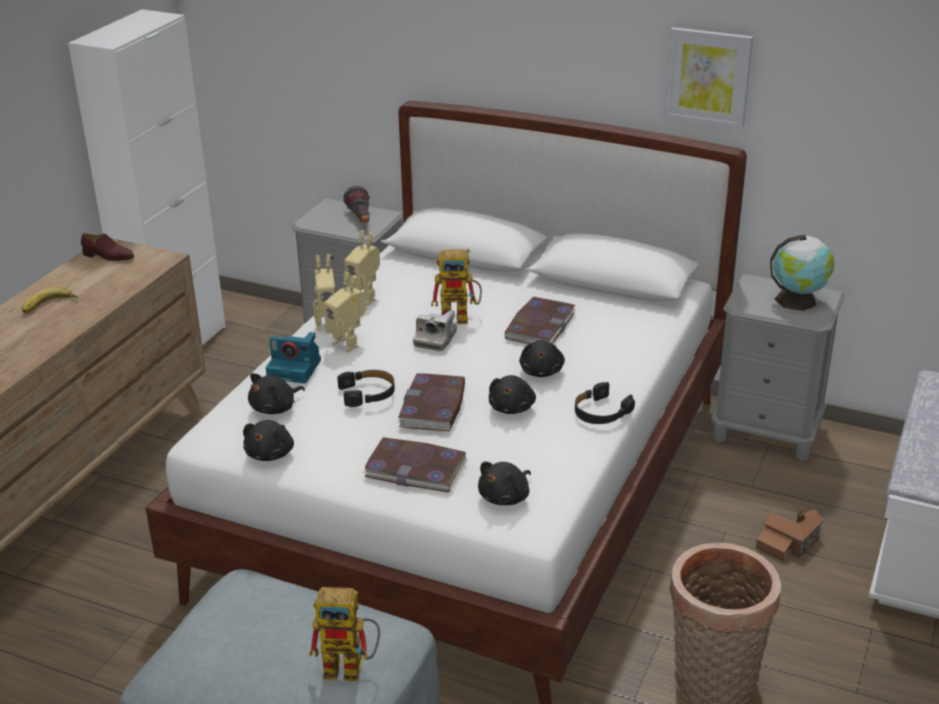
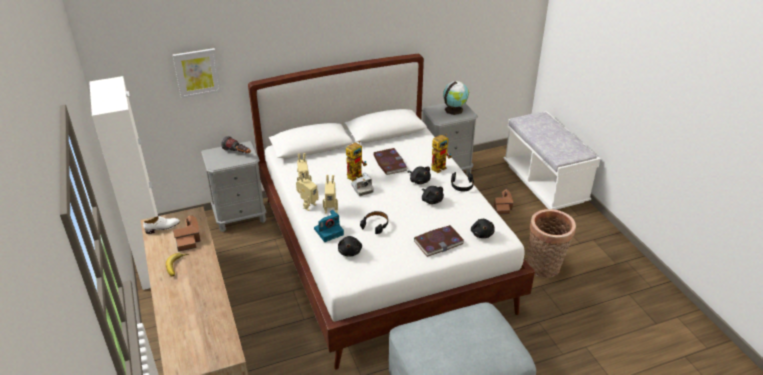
camera: 45 degrees left, 5 degrees up
(108, 256) = (163, 228): brown shoe -> white shoe
(110, 282) = (188, 239): none -> toy house
(271, 453) = (378, 270): black plush toy -> none
(351, 668) = (497, 330): toy robot -> toy robot (440, 166)
(433, 406) = (405, 215): book -> none
(708, 77) = (399, 26): picture -> picture (197, 72)

